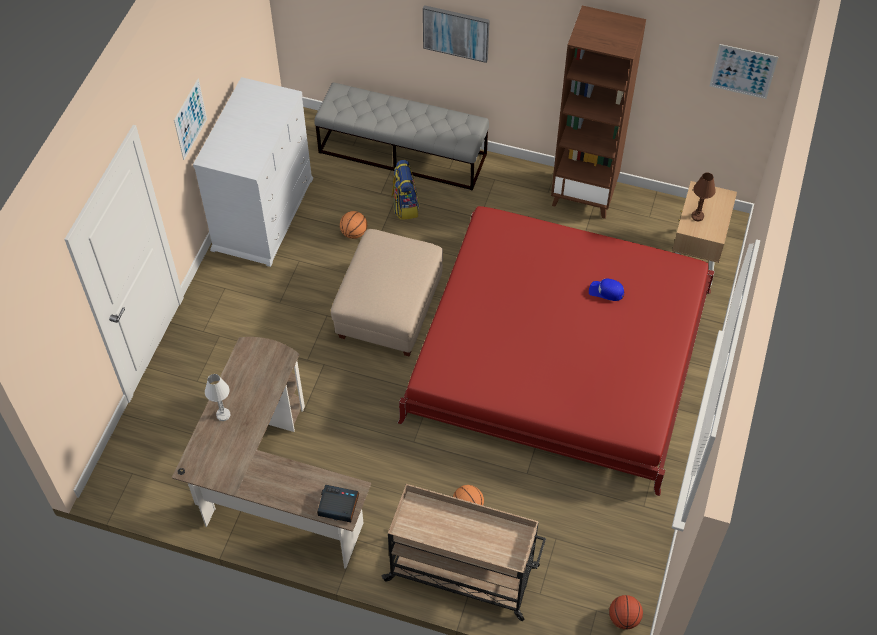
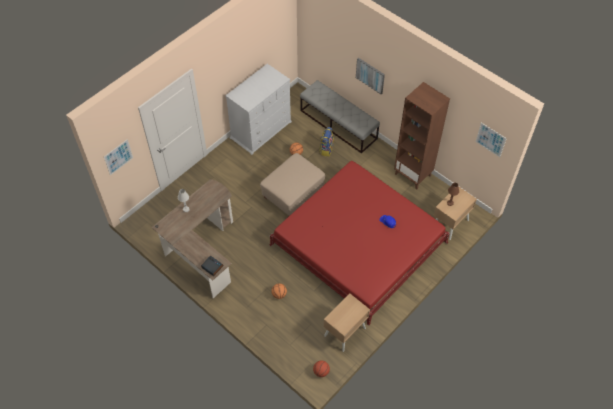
camera: 25 degrees right, 0 degrees up
(190, 119) = (229, 74): picture -> picture (118, 157)
(463, 574) = (261, 322): beige cart -> none
(625, 526) = (345, 332): none -> beige nightstand

